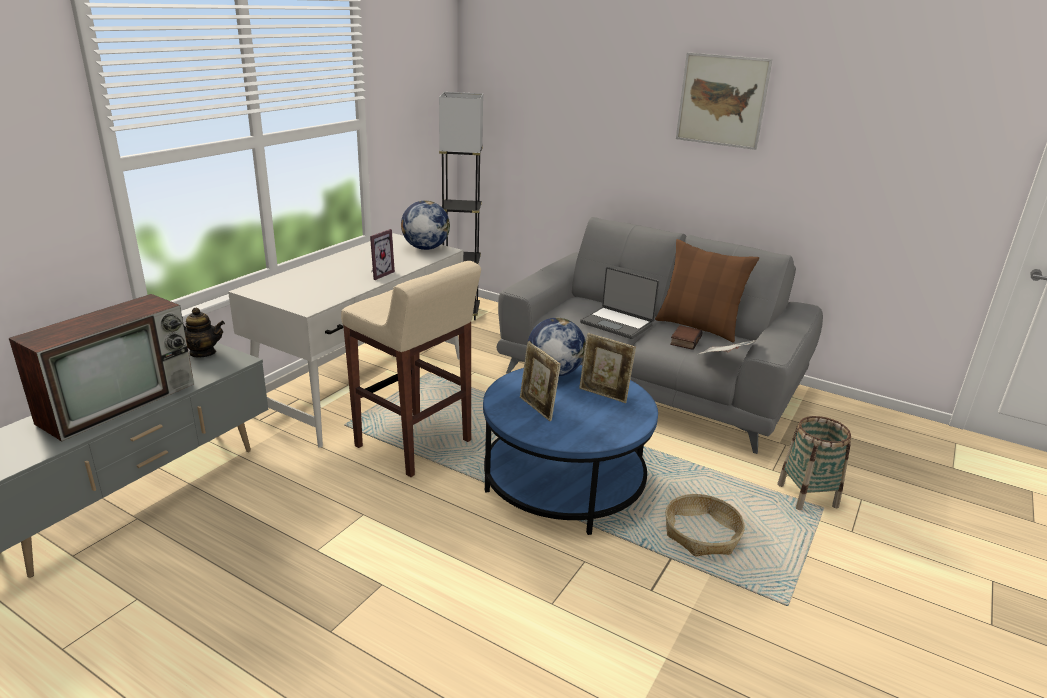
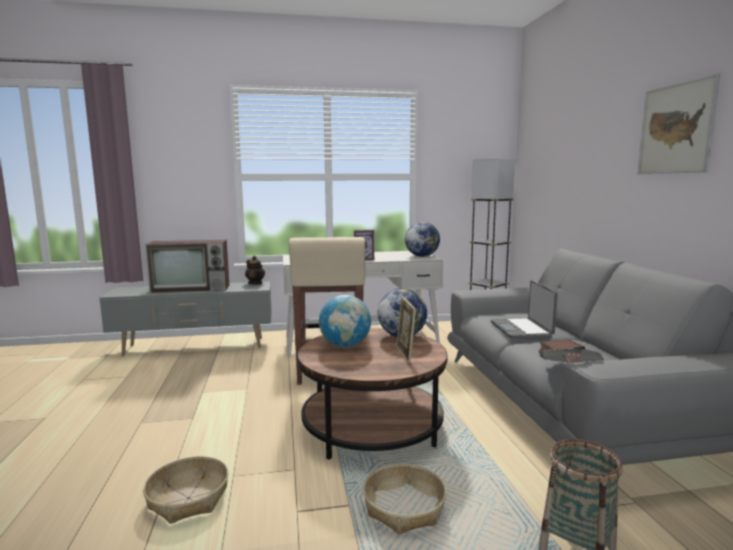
camera: 50 degrees right, 15 degrees down
(537, 408) = (345, 345): picture frame -> globe
(560, 648) = (188, 498): none -> basket
(564, 482) = (372, 426): blue coffee table -> brown coffee table
(698, 327) = (600, 350): brown pillow -> none

